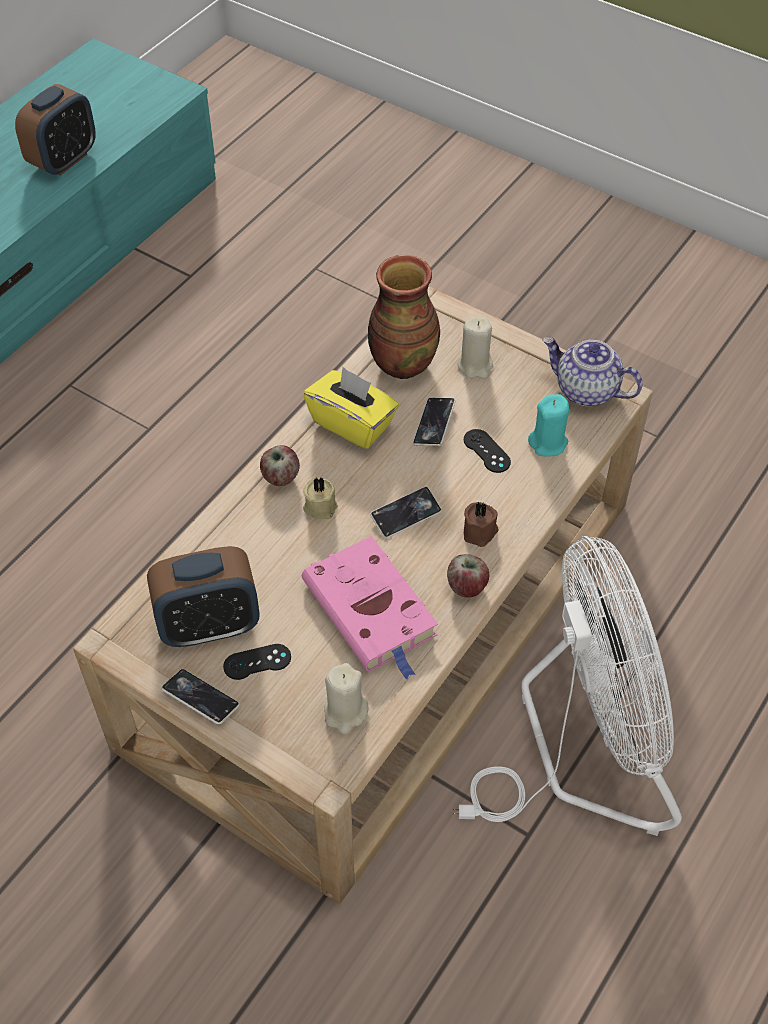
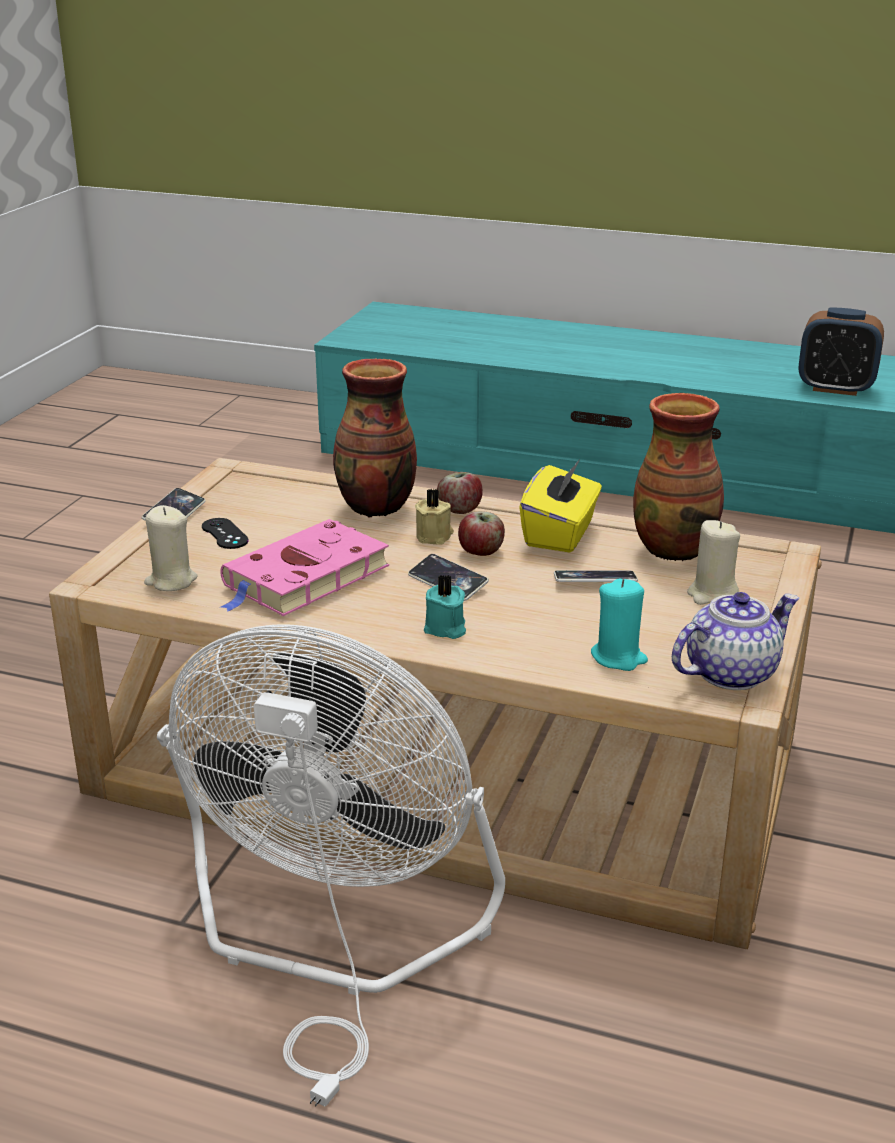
camera: 75 degrees right, 25 degrees down
(209, 626) = (261, 507): alarm clock -> none
(251, 536) = (375, 507): none -> vase
(467, 586) = (359, 626): apple -> apple (481, 552)
(480, 532) = (445, 629): brown candle -> turquoise candle
(486, 451) = (575, 618): black game controller -> none
(573, 742) = (324, 946): white fan -> white fan turned 135 degrees counterclockwise
(586, 390) = (730, 672): teapot -> teapot turned 45 degrees clockwise

